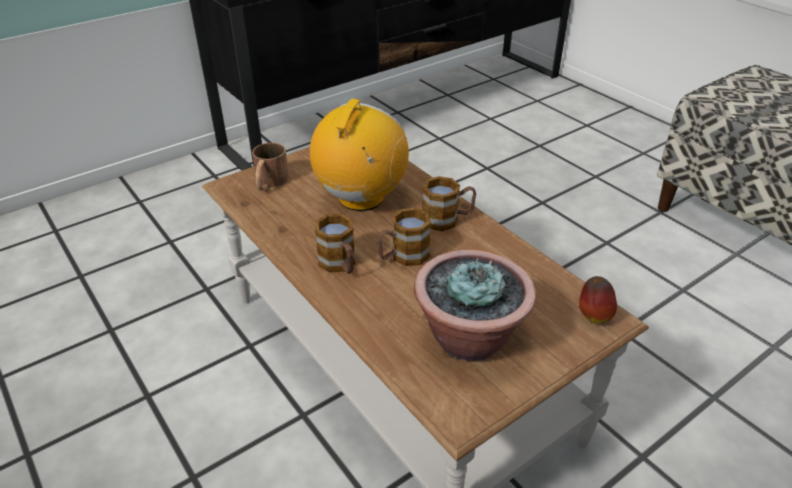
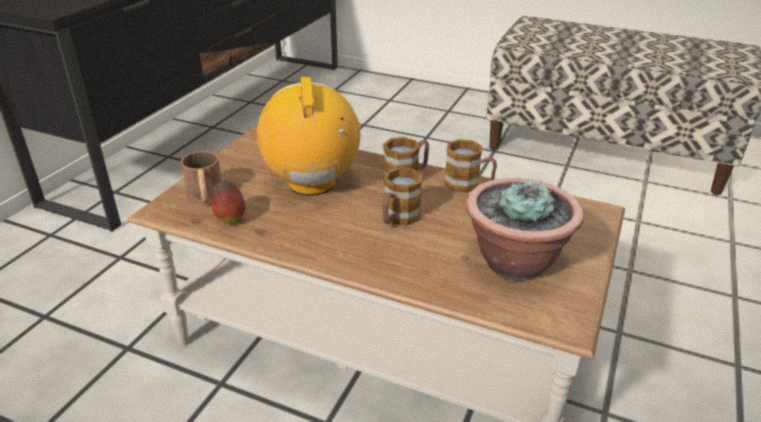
camera: 30 degrees left, 5 degrees down
(340, 265) = (348, 243): mug -> mug (468, 185)
(593, 316) = (586, 213): apple -> apple (229, 219)

